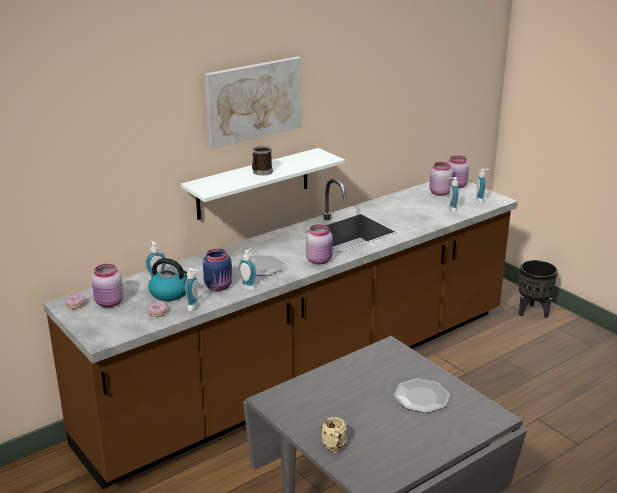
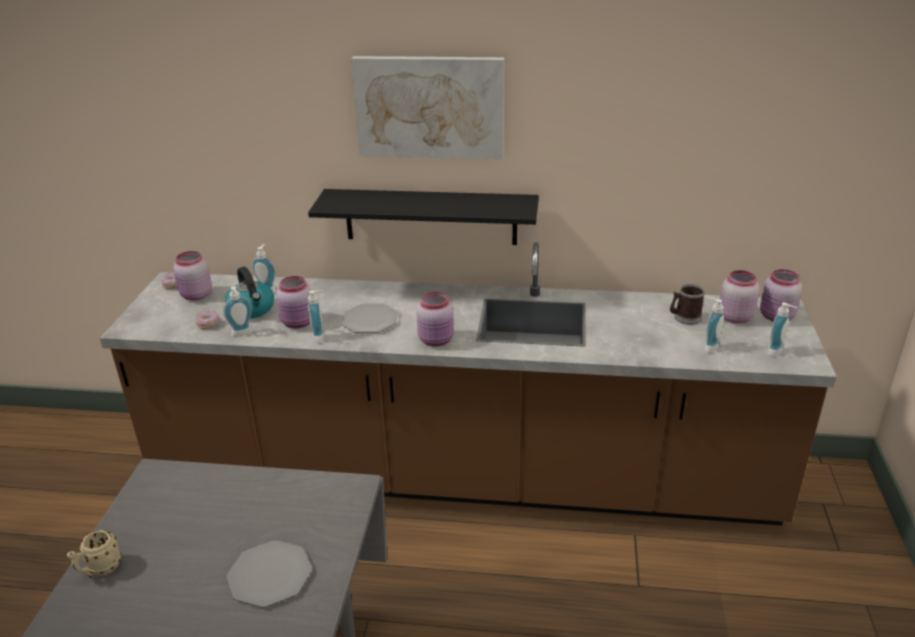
camera: 45 degrees right, 5 degrees up
(219, 286) = (299, 323): blue jar -> pink jar
(253, 184) = (430, 216): white shelf -> black shelf
(261, 172) = (416, 203): mug -> mug (684, 318)
(532, 312) = (857, 560): black planter -> none

